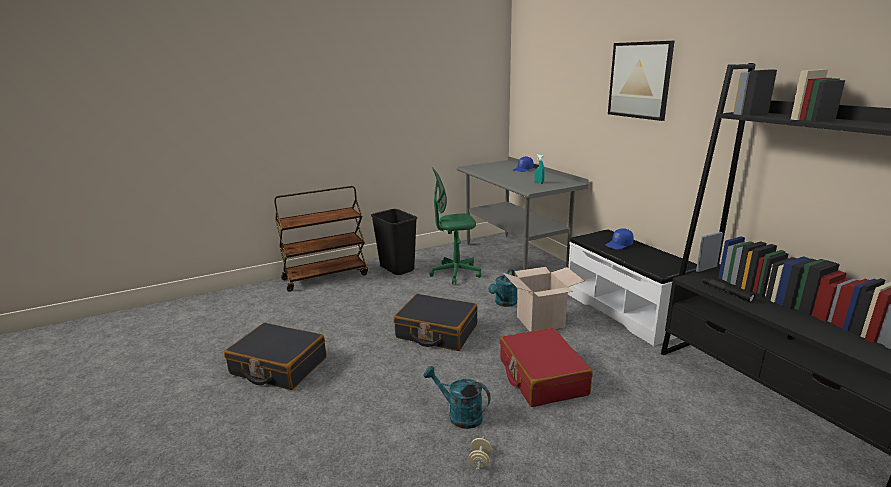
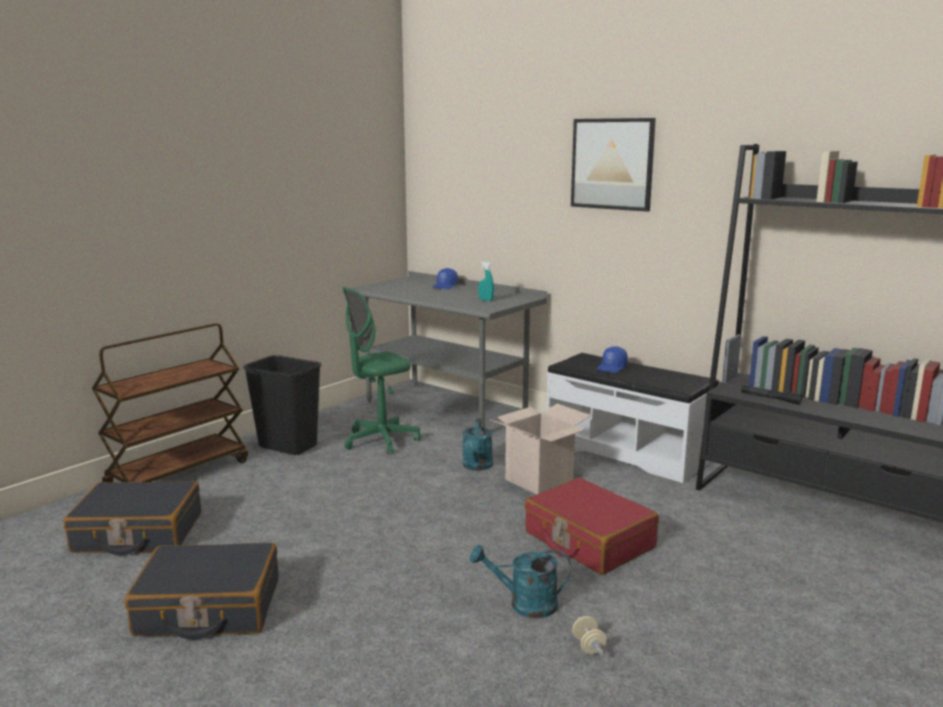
camera: 25 degrees left, 5 degrees down
(436, 332) = (414, 516): black suitcase -> black suitcase (138, 533)

